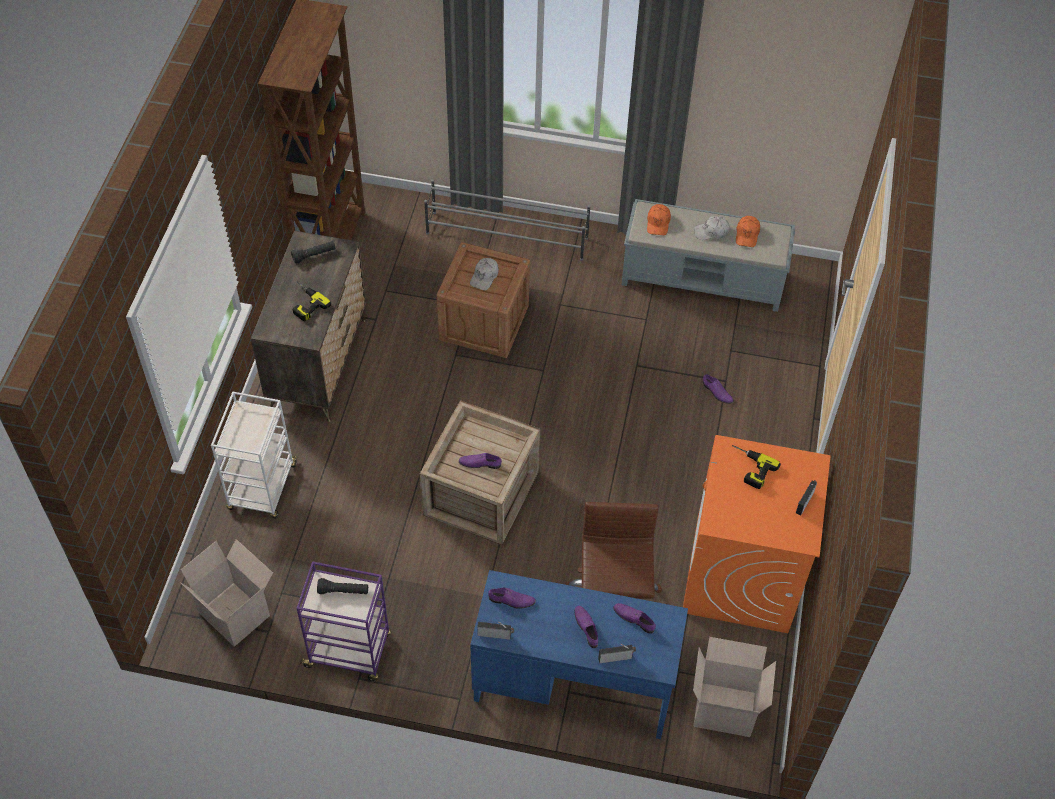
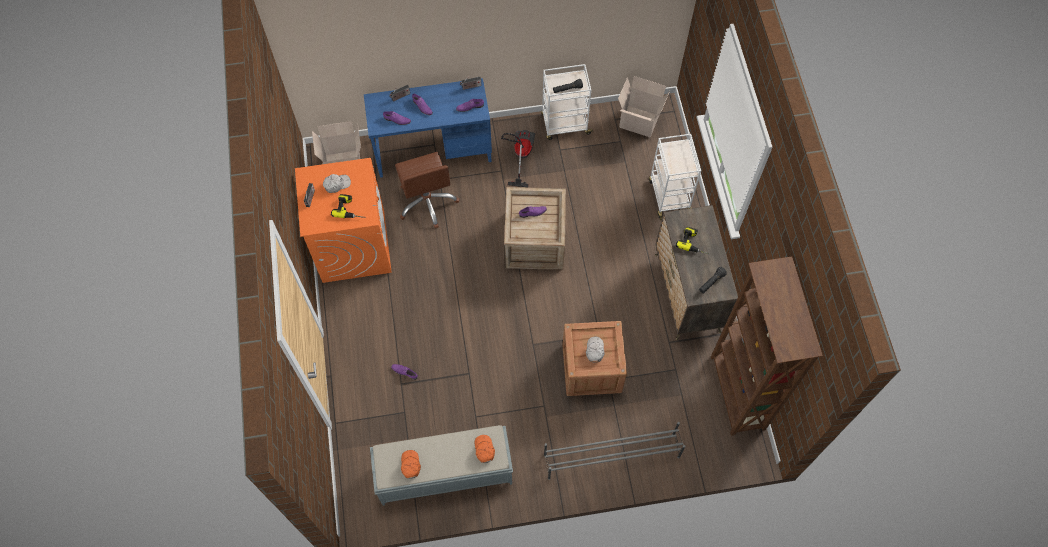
camera: 160 degrees right, 10 degrees up
(349, 651) = (565, 124): purple cart -> white cart
(443, 624) = (520, 155): none -> vacuum cleaner
(711, 232) = (439, 457): white cap -> white cap (336, 184)

